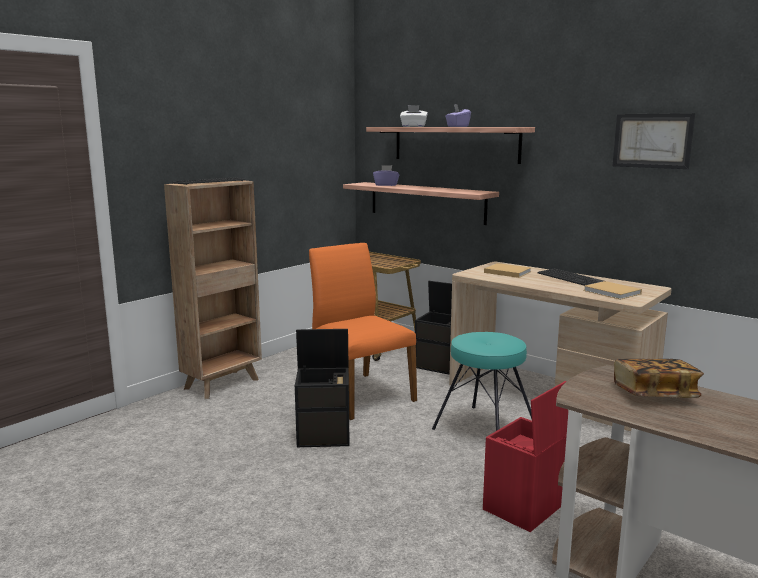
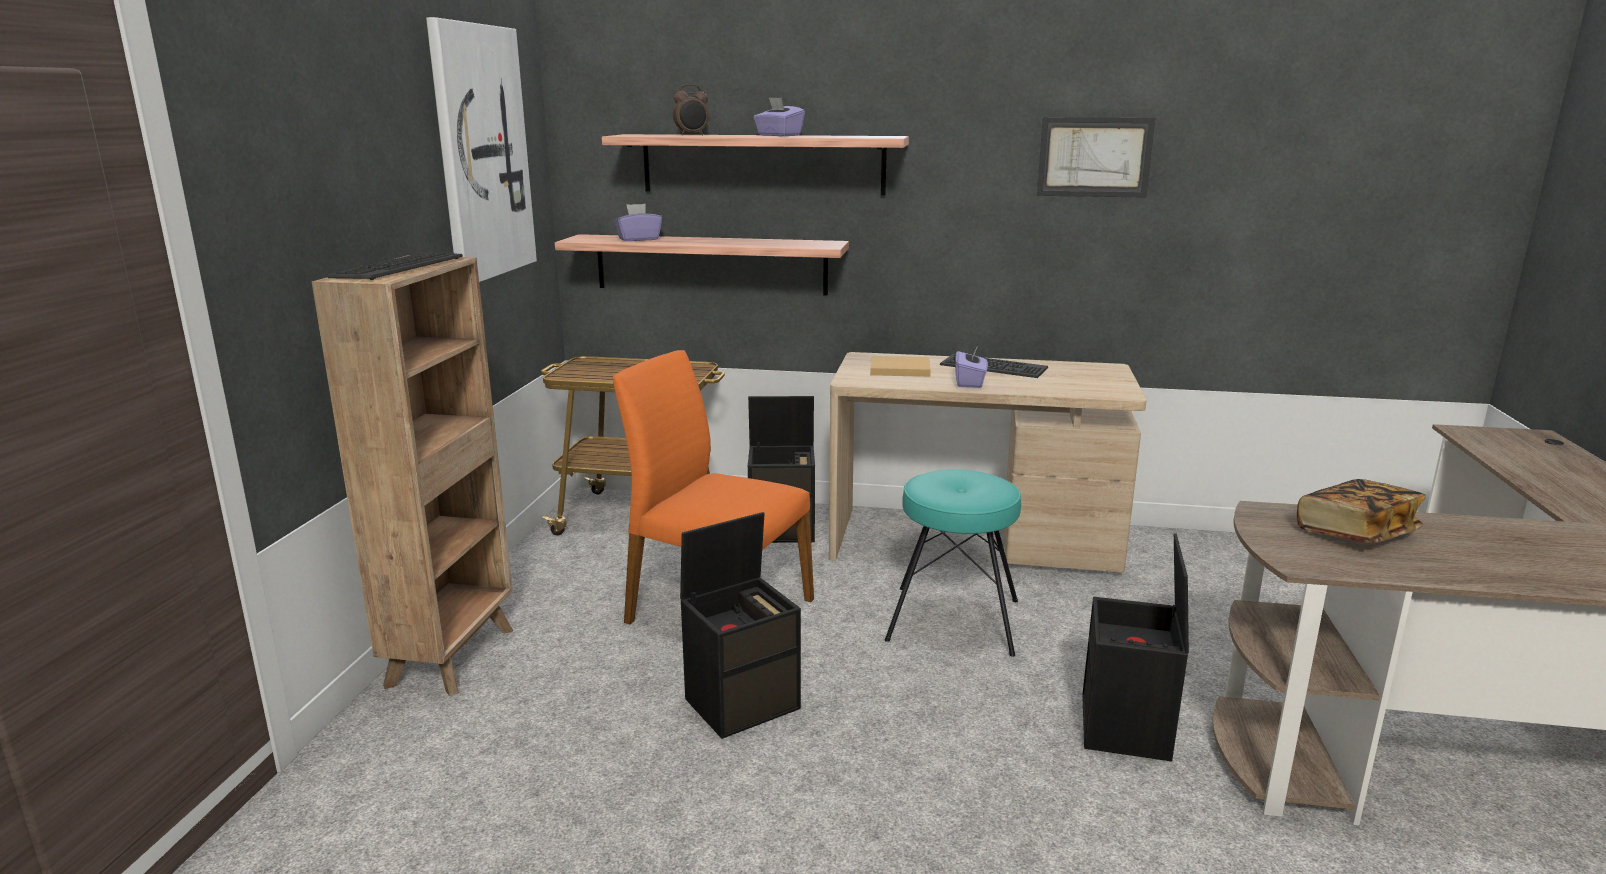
camera: 30 degrees left, 5 degrees up
(297, 133) = (481, 153): none -> picture
(413, 126) = (692, 135): white tissue box -> alarm clock
(523, 508) = (1127, 728): red storage box -> black storage box
(537, 283) = (970, 382): none -> purple tissue box
(613, 292) = (1081, 383): beige book -> none

